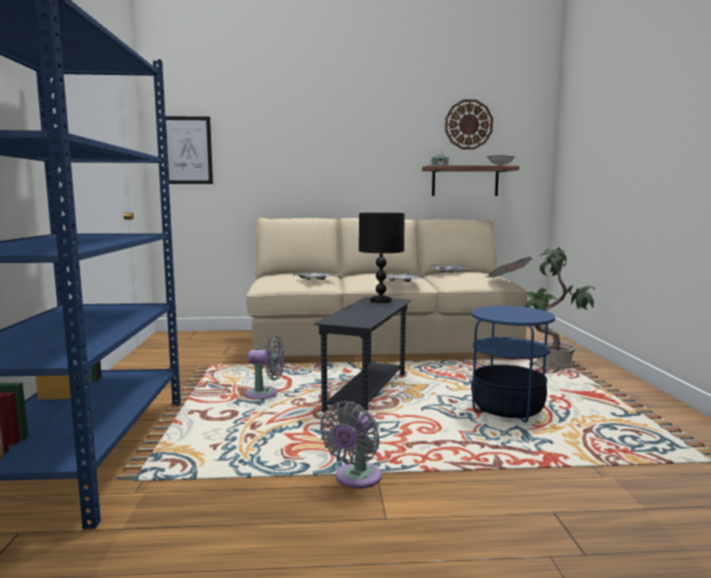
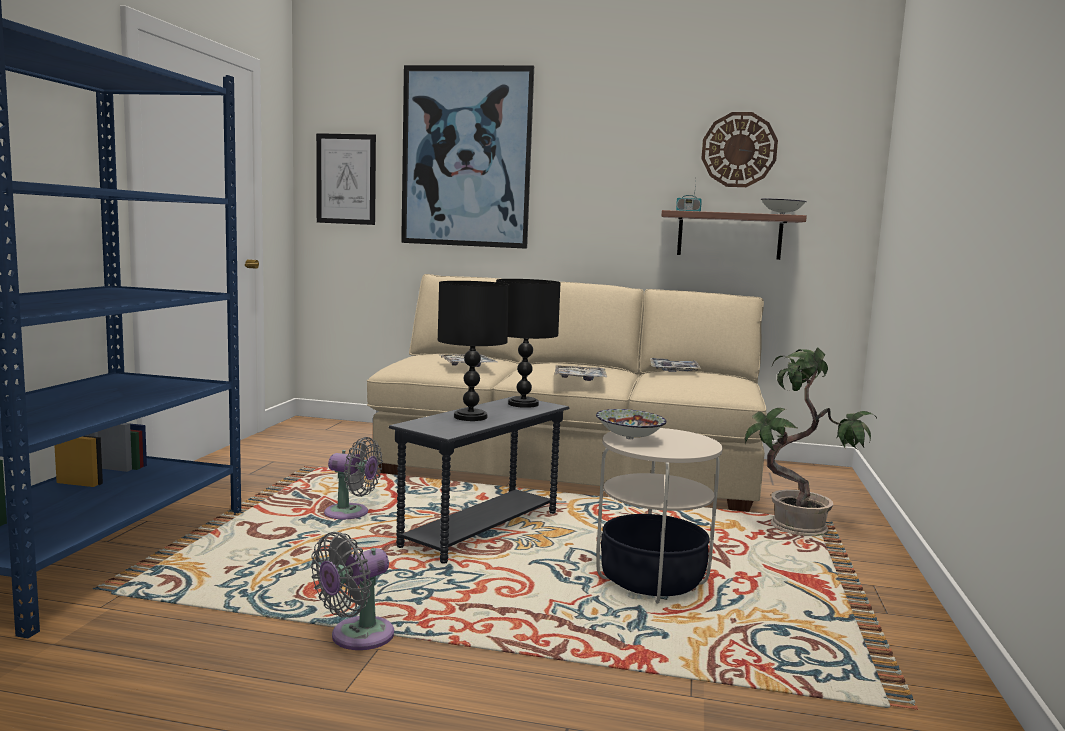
camera: 15 degrees right, 0 degrees up
(281, 132) = (466, 157): none -> picture
(360, 312) = (469, 417): none -> black table lamp
(491, 313) = (630, 438): none -> bowl
(507, 410) = (652, 583): blue side table -> beige side table
(508, 280) = (742, 391): newspaper -> none

